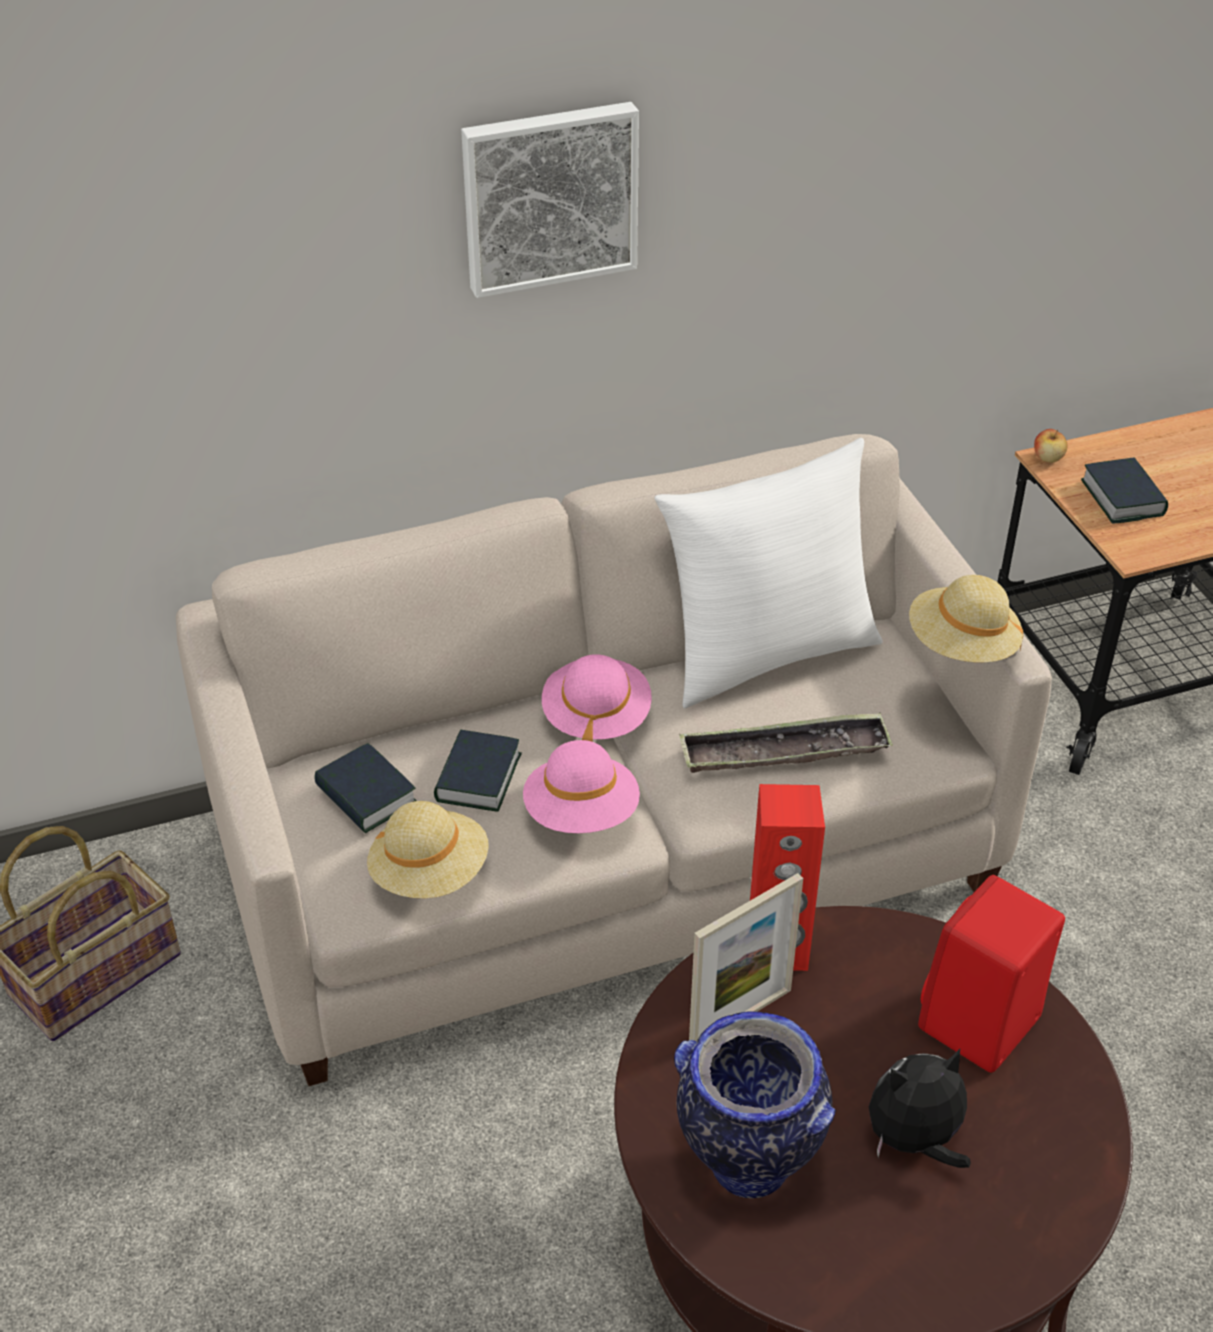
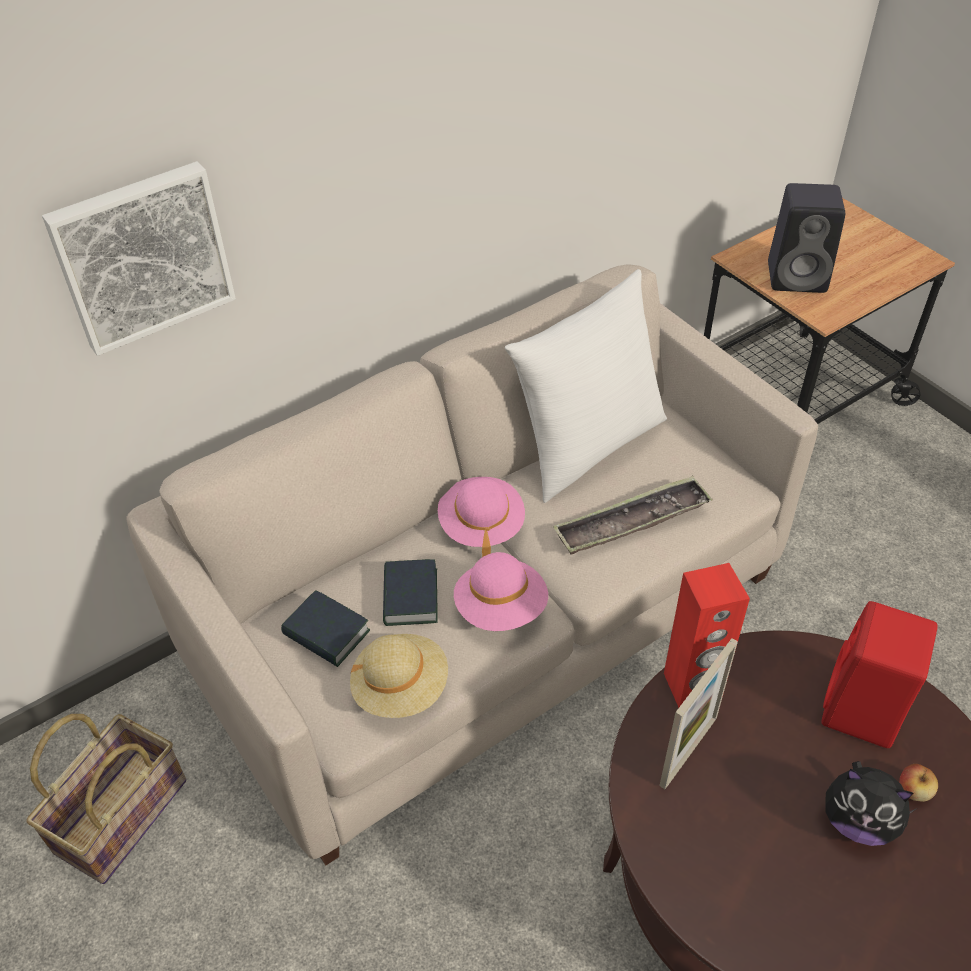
camera: 15 degrees left, 5 degrees up
(549, 196) = (380, 114): picture -> picture (142, 256)
(746, 1166) = (744, 879): vase -> none
(914, 1141) = (858, 821): plush toy -> plush toy turned 120 degrees counterclockwise
(961, 646) = (748, 415): beige hat -> none
(1048, 458) = (736, 257): apple -> apple (913, 790)
(1122, 498) = (799, 277): book -> black speaker

